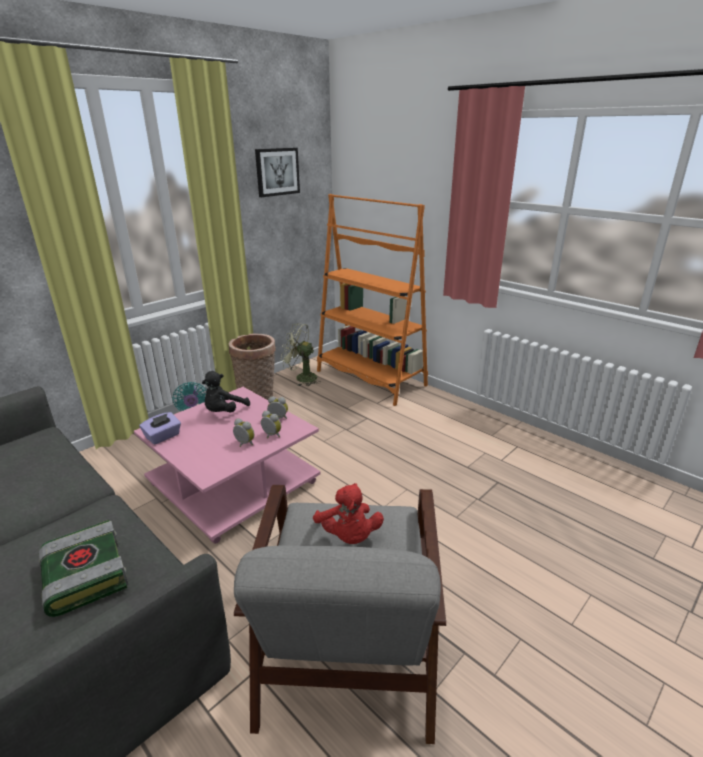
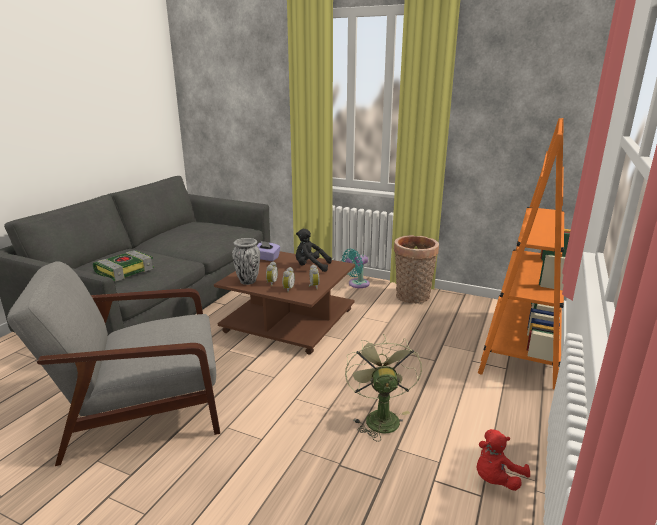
camera: 70 degrees right, 5 degrees down
(222, 460) = (247, 281): none -> vase
(231, 483) = (289, 320): pink coffee table -> brown coffee table
(277, 172) = (515, 88): picture -> none
(301, 378) = (471, 308): green fan -> green fan (379, 416)
(348, 536) = (160, 335): red plush toy -> red plush toy (496, 479)

